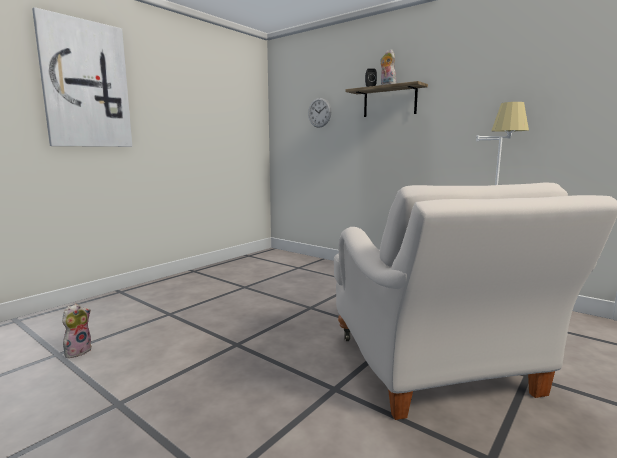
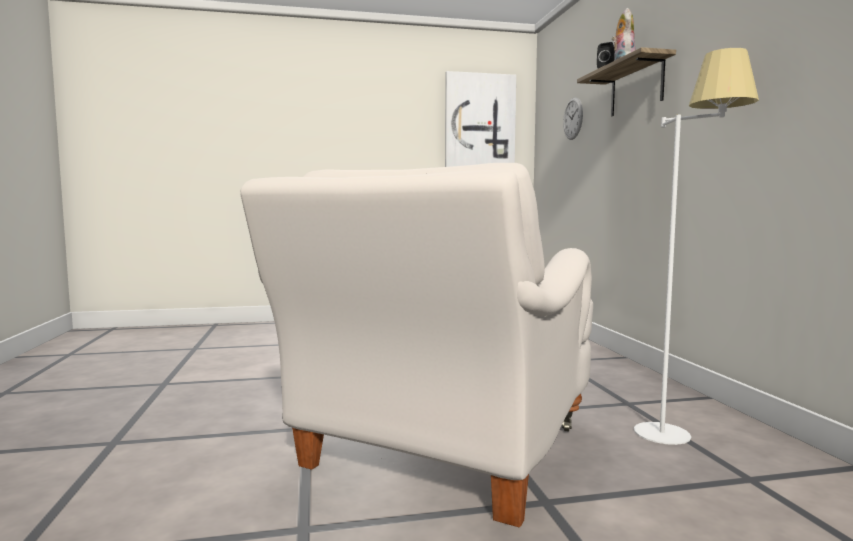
camera: 40 degrees right, 5 degrees down
(78, 351) = (207, 350): plush toy -> none
(86, 84) = (296, 111): picture -> picture (479, 130)

